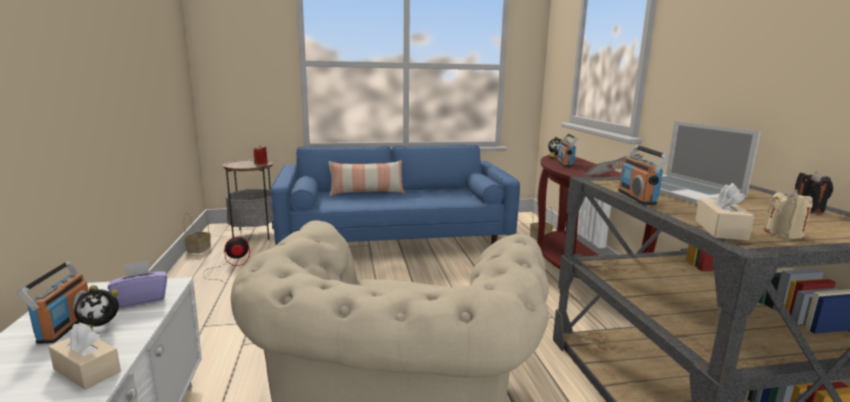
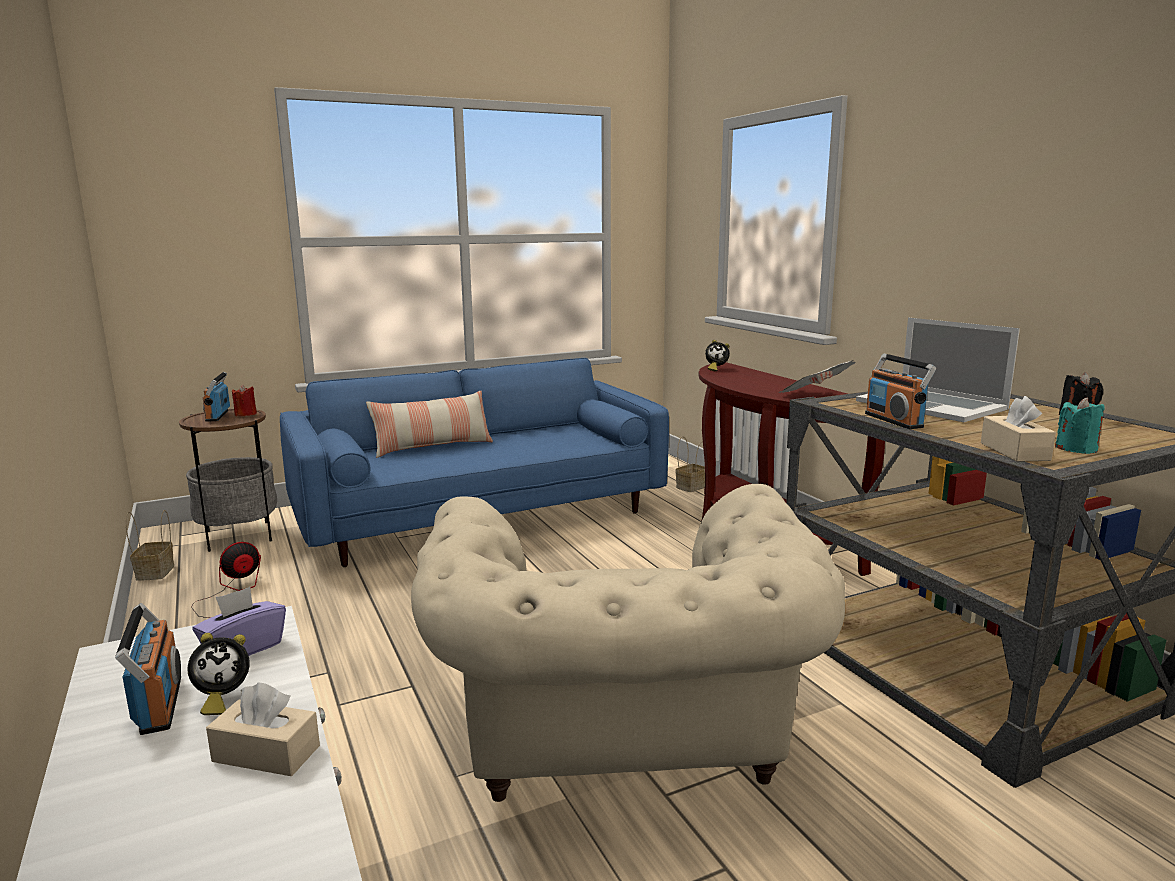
camera: 15 degrees left, 0 degrees up
(565, 163) = (737, 378): radio -> radio (218, 416)
(784, 234) = (1076, 449): beige candle -> turquoise candle

